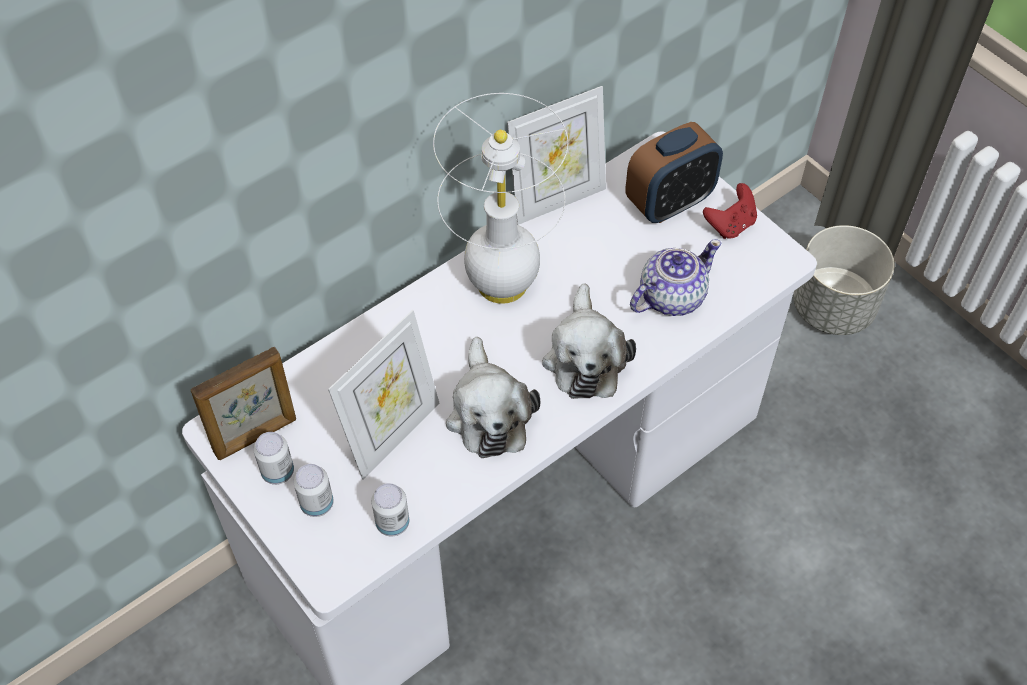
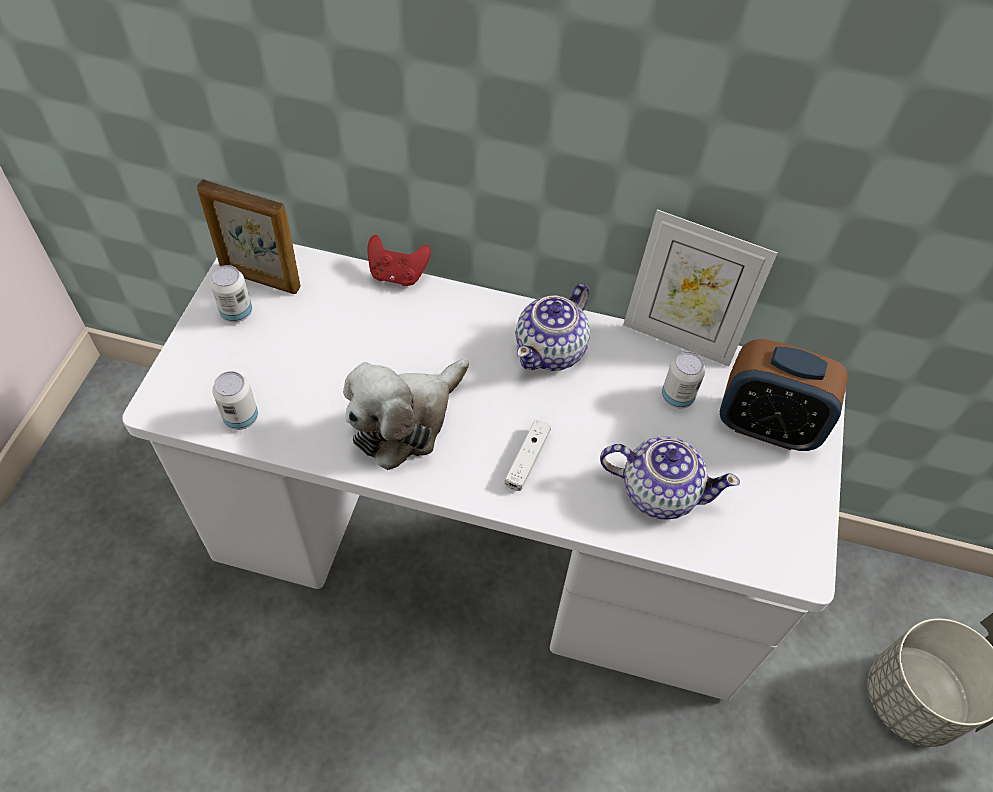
camera: 50 degrees right, 0 degrees up
(317, 504) = (224, 355): can -> can (677, 397)
(392, 434) = (330, 365): picture frame -> none
(502, 282) = (551, 350): white table lamp -> teapot
(584, 357) = (527, 459): plush toy -> white game controller
(730, 225) = (793, 493): red game controller -> red game controller (397, 275)

